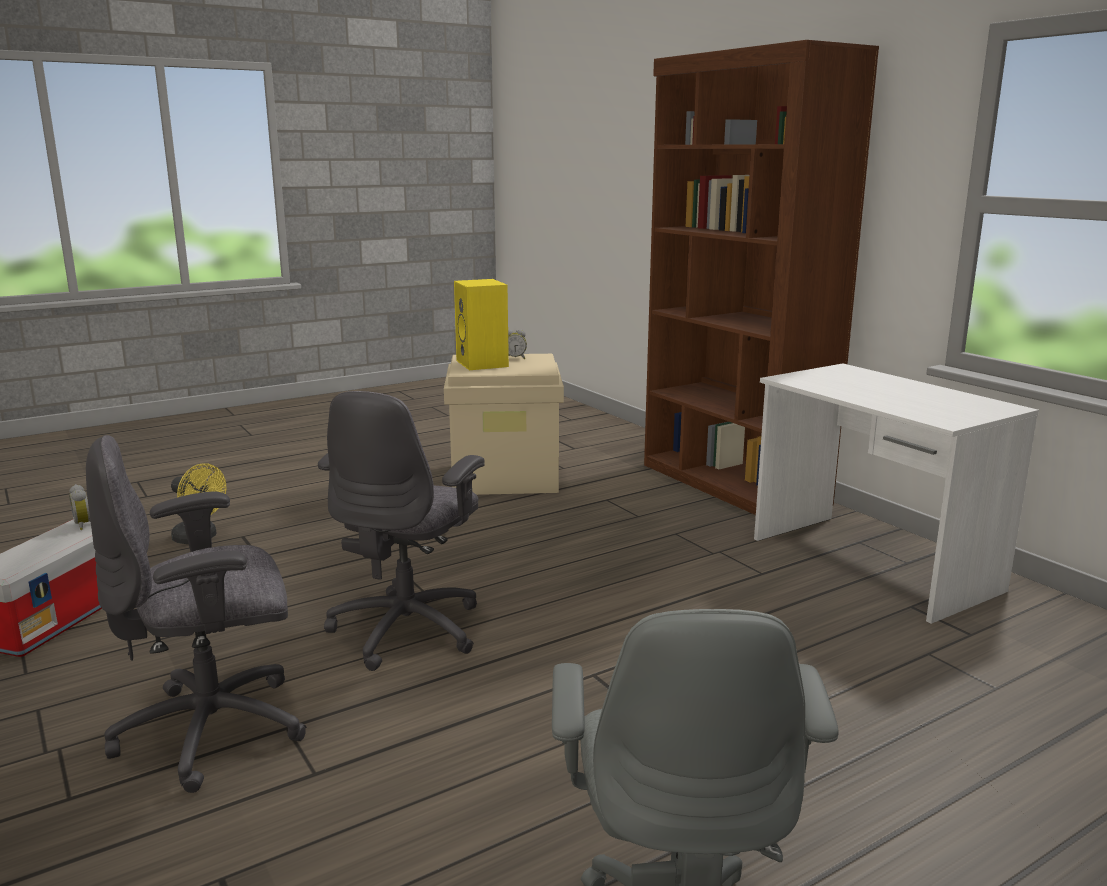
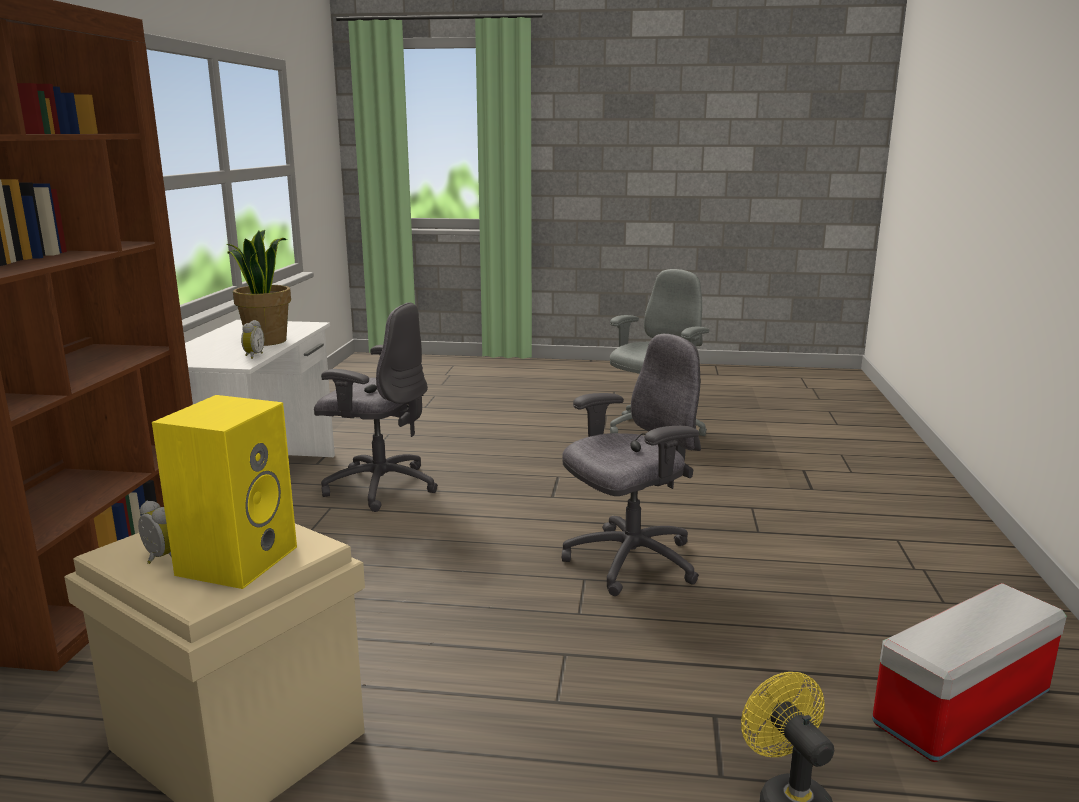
camera: 140 degrees left, 0 degrees up
(85, 525) = (945, 639): alarm clock -> alarm clock (253, 356)
(215, 730) = (805, 545): grey office chair -> grey office chair (379, 487)
(874, 396) = (266, 341): none -> potted plant

